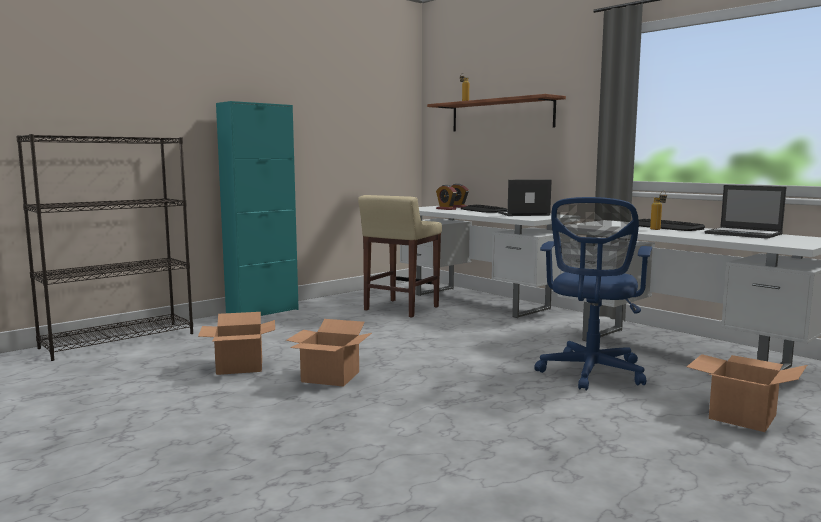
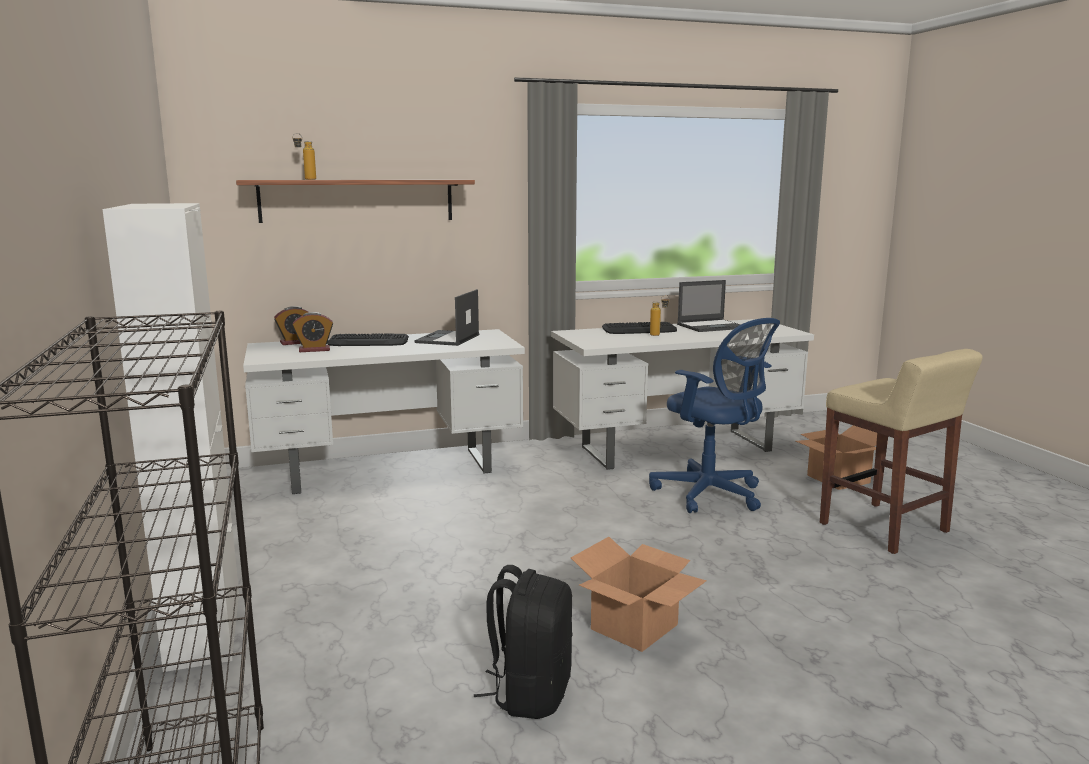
camera: 65 degrees left, 5 degrees up
(240, 366) = (530, 693): cardboard box -> black backpack
(262, 312) = (204, 629): turquoise cabinet -> white cabinet
(400, 309) = (356, 520): beige stool -> beige stool (885, 528)

